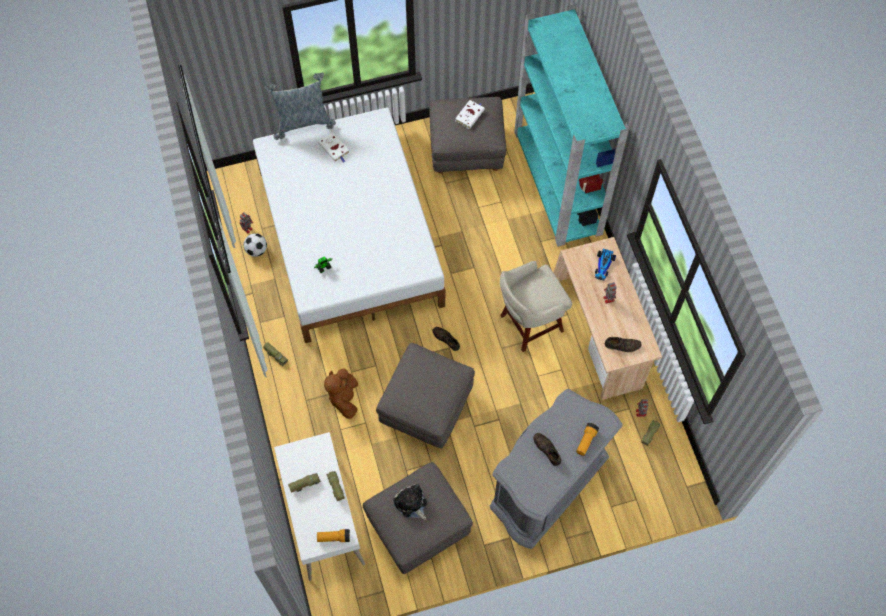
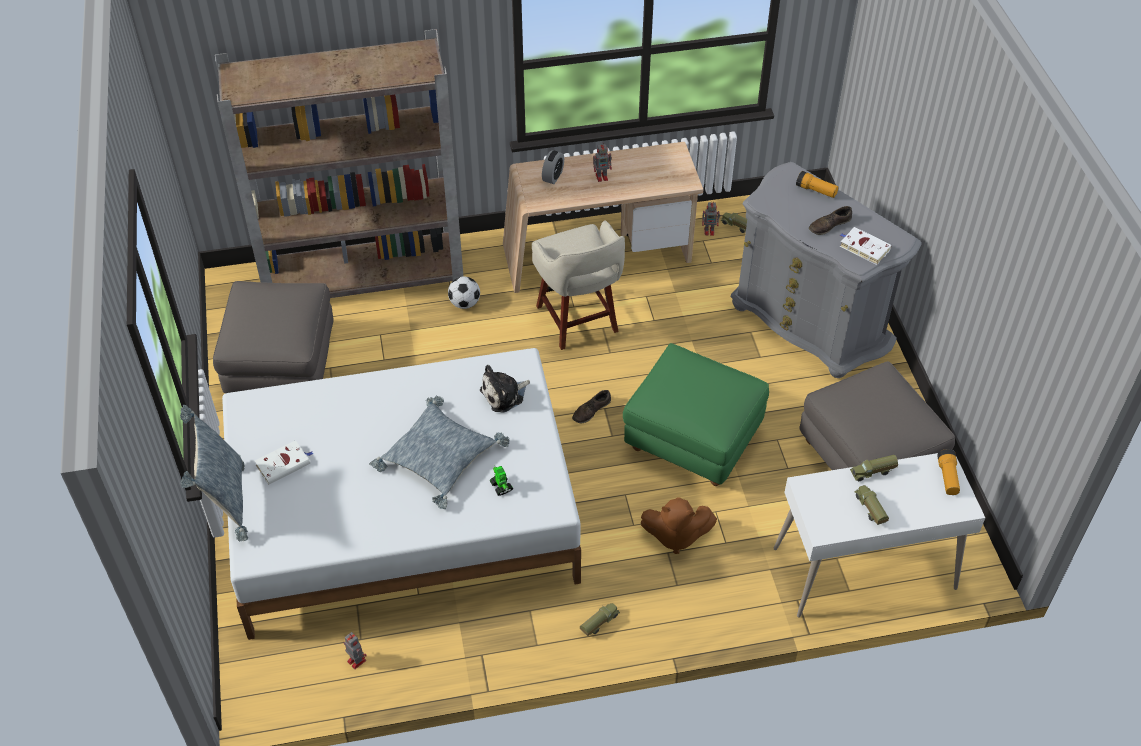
camera: 85 degrees left, 15 degrees down
(256, 250) = (401, 647): football -> football (464, 303)
(346, 230) = (440, 455): none -> pillow
(411, 503) = (873, 414): plush toy -> plush toy (504, 395)
(426, 406) = (692, 440): grey ottoman -> green ottoman
(470, 115) = (260, 309): white book -> white book (863, 247)
(557, 182) = (363, 273): turquoise bookcase -> brown bookcase
(603, 265) = (553, 176): toy car -> alarm clock
(622, 345) = (668, 172): brown shoe -> none

